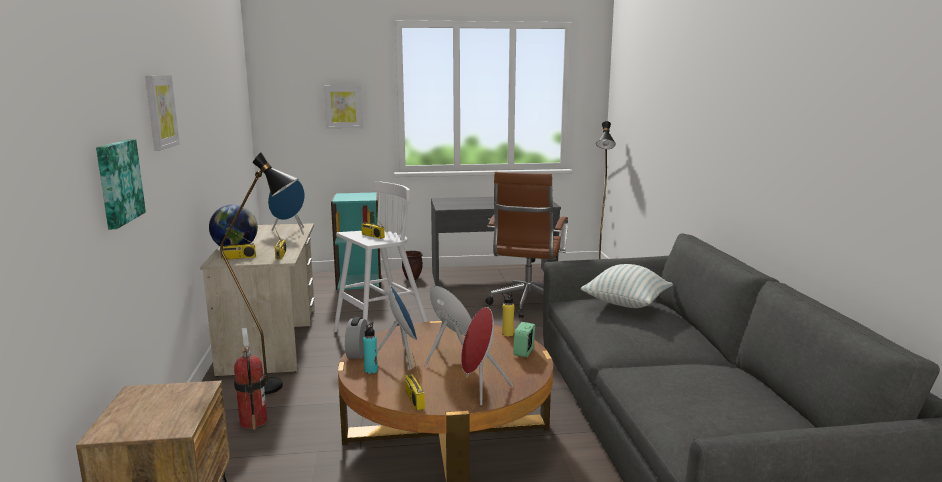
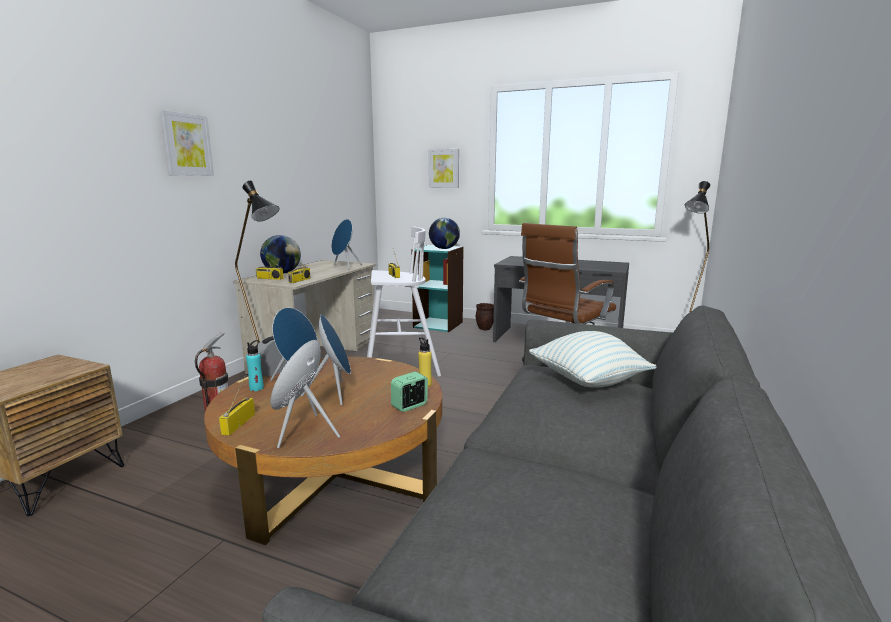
camera: 30 degrees right, 0 degrees up
(118, 182) = (88, 189): picture -> none
(366, 197) = (444, 248): none -> globe

